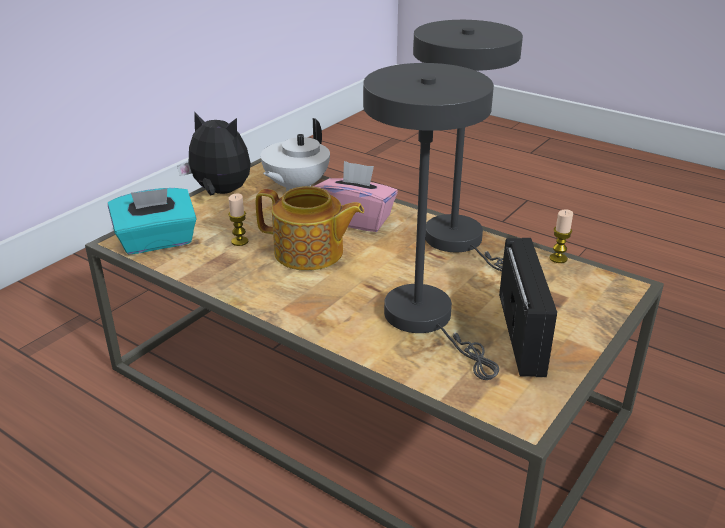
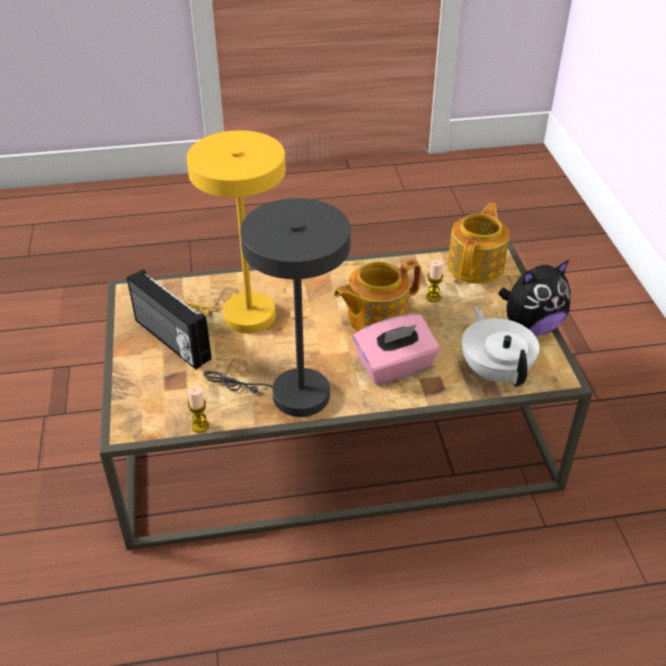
camera: 135 degrees right, 10 degrees up
(157, 242) = (476, 266): turquoise tissue box -> teapot
(426, 319) = (239, 315): grey table lamp -> yellow table lamp

